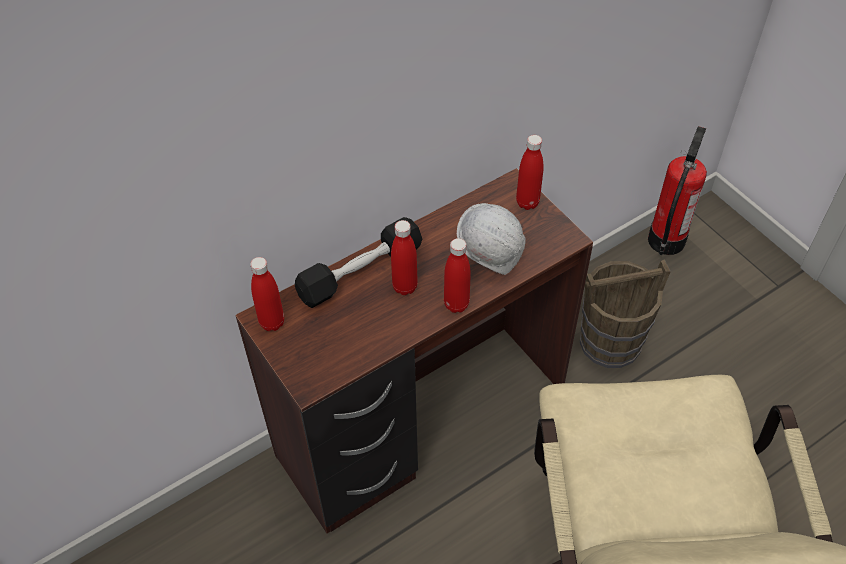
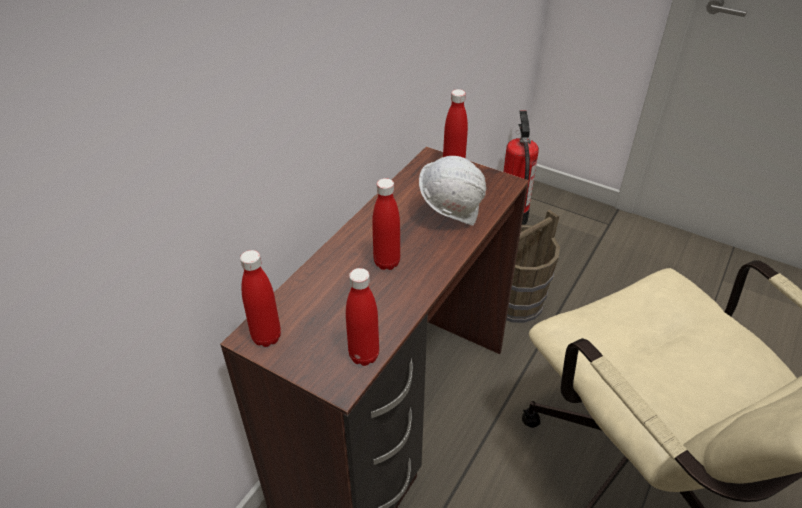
camera: 25 degrees left, 10 degrees down
(360, 272) = (334, 264): black dumbbell -> none
(456, 304) = (445, 262): red bottle -> red bottle (364, 355)

